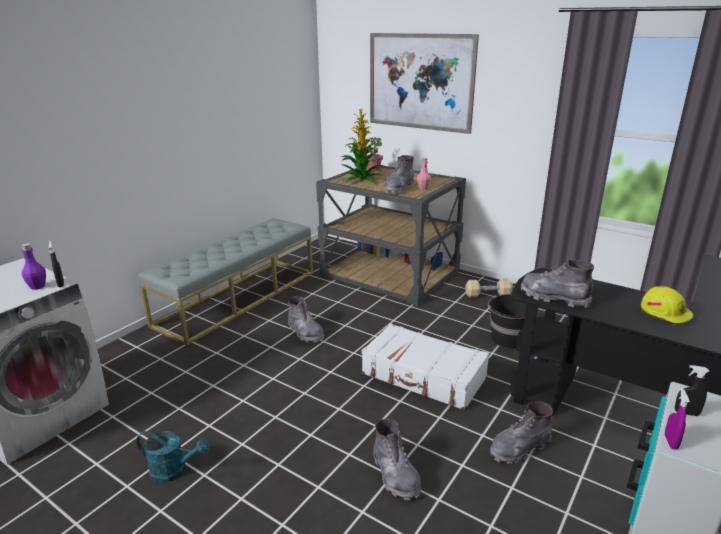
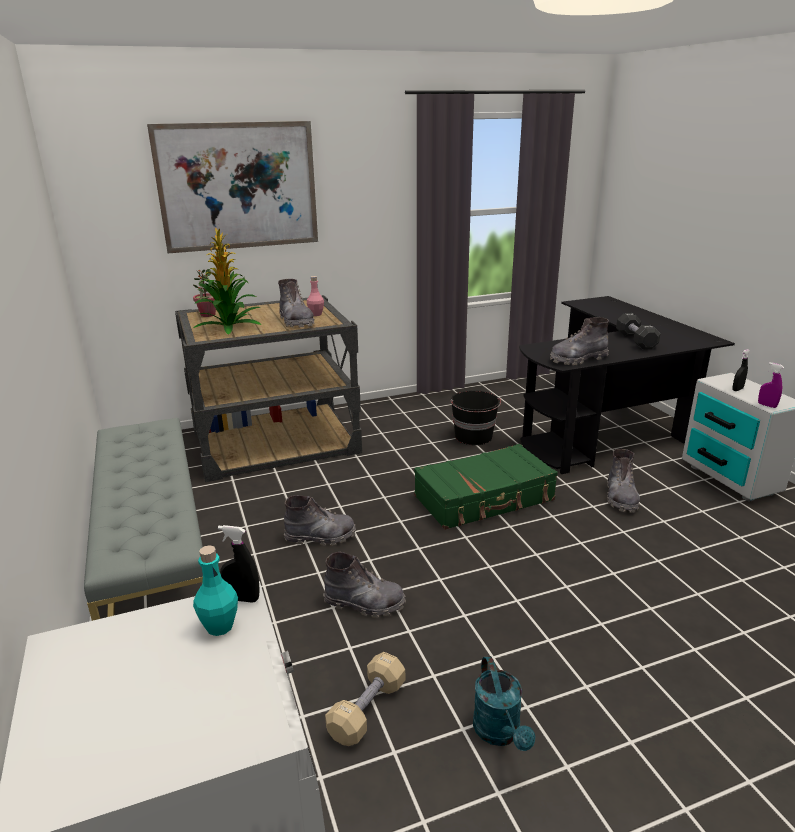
camera: 55 degrees left, 0 degrees up
(37, 286) = (219, 626): purple bottle -> turquoise bottle
(174, 470) = (500, 733): turquoise watering can -> turquoise watering can turned 120 degrees clockwise
(395, 475) = (614, 570): grey boot -> grey boot (364, 603)
(423, 376) = (485, 499): white suitcase -> green suitcase
(488, 295) = (392, 414): beige dumbbell -> beige dumbbell (367, 710)
(665, 313) = (635, 341): yellow hard hat -> black dumbbell

